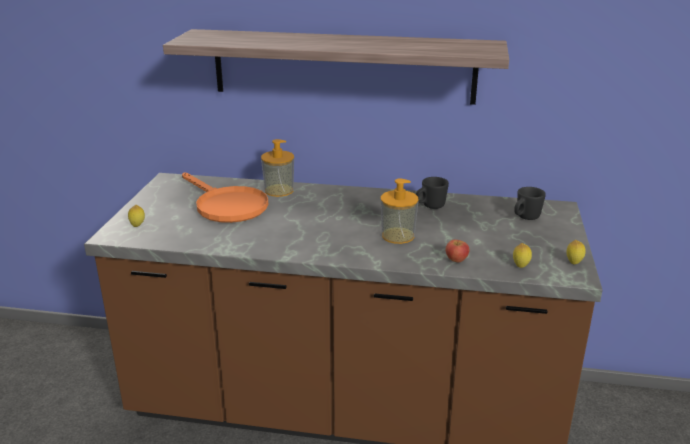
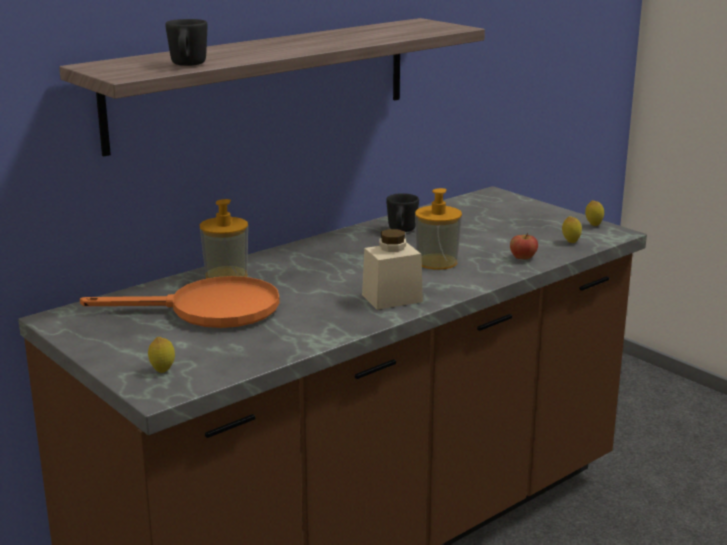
camera: 50 degrees left, 5 degrees down
(316, 244) = (392, 298): none -> beige jar
(525, 218) = (490, 210): black mug -> black mug (187, 65)

